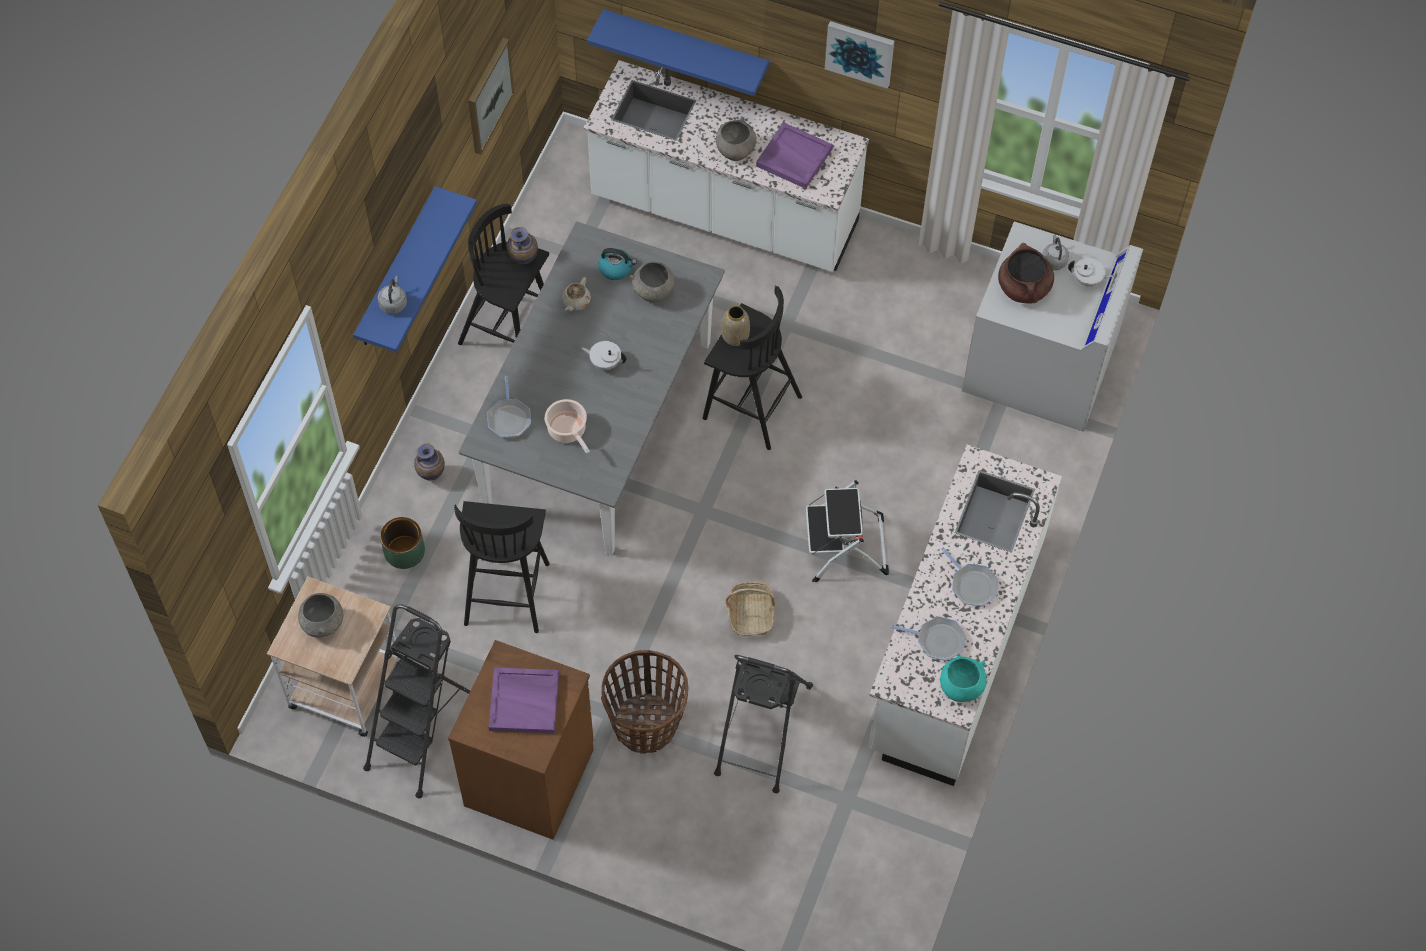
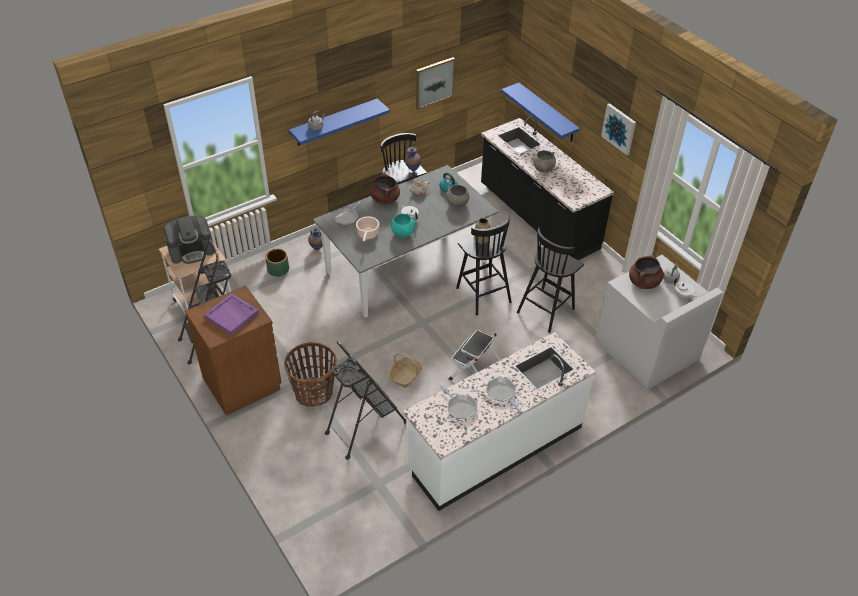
camera: 35 degrees right, 15 degrees down
(323, 624) = (192, 250): grey bowl -> coffee machine
(507, 590) = (306, 306): black stool -> black stool (546, 309)
(536, 348) = (384, 199): none -> brown cooking pot
(724, 213) = (537, 218): white counter -> black counter
(793, 157) = (569, 183): purple tray -> none
(960, 688) = (453, 436): turquoise bowl -> turquoise bowl (403, 233)
(972, 585) = (502, 393): frying pan -> frying pan turned 150 degrees clockwise

